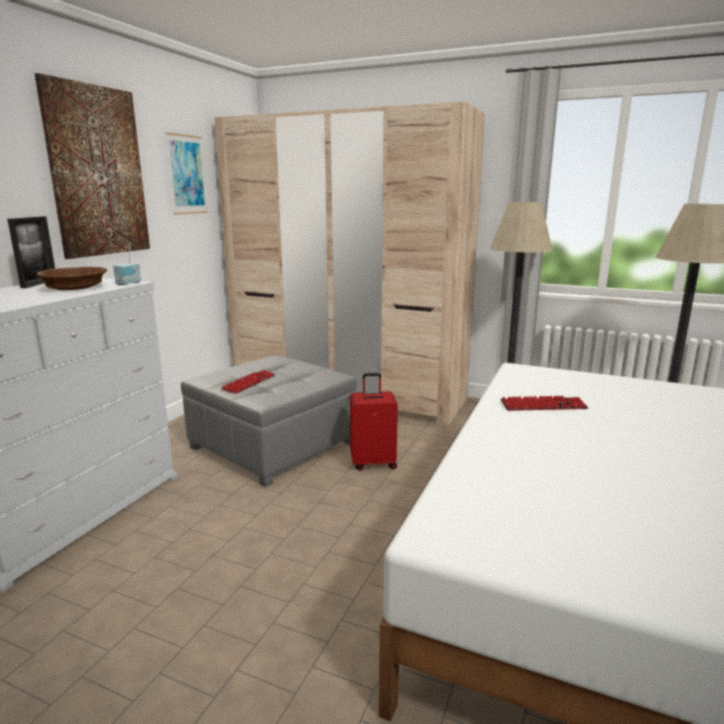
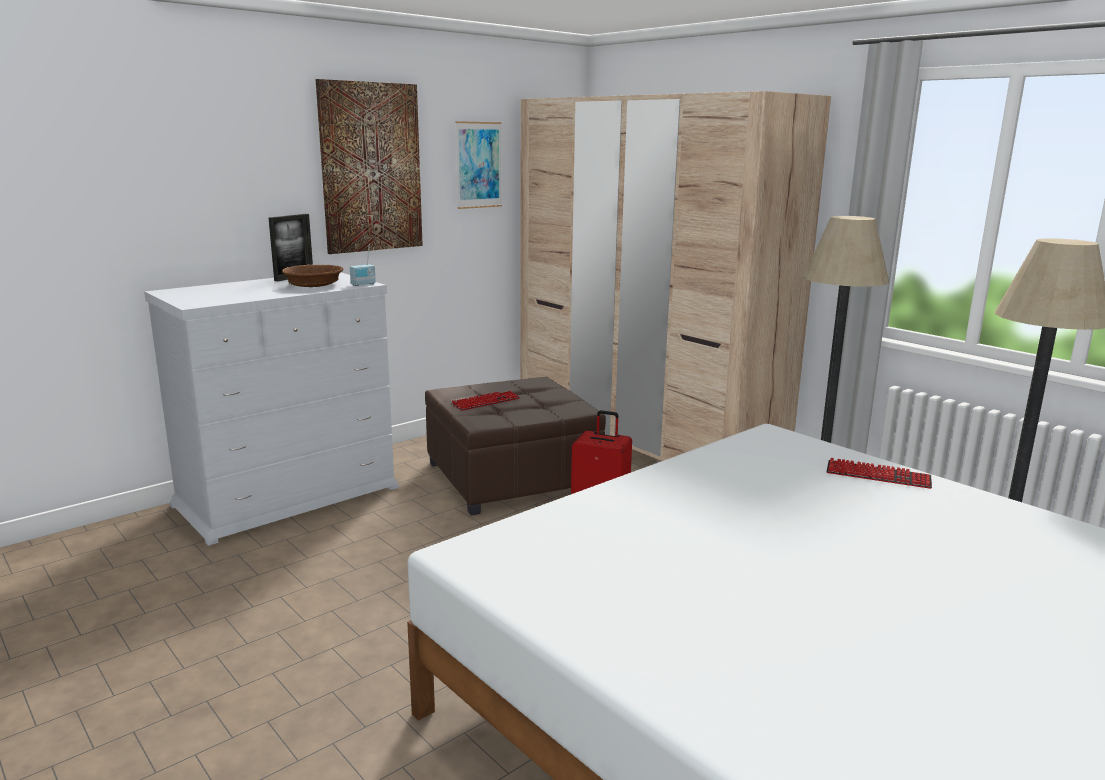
camera: 25 degrees right, 0 degrees up
(273, 444) = (512, 476): grey ottoman -> brown ottoman
(543, 405) = (733, 475): keyboard -> keyboard (878, 476)

